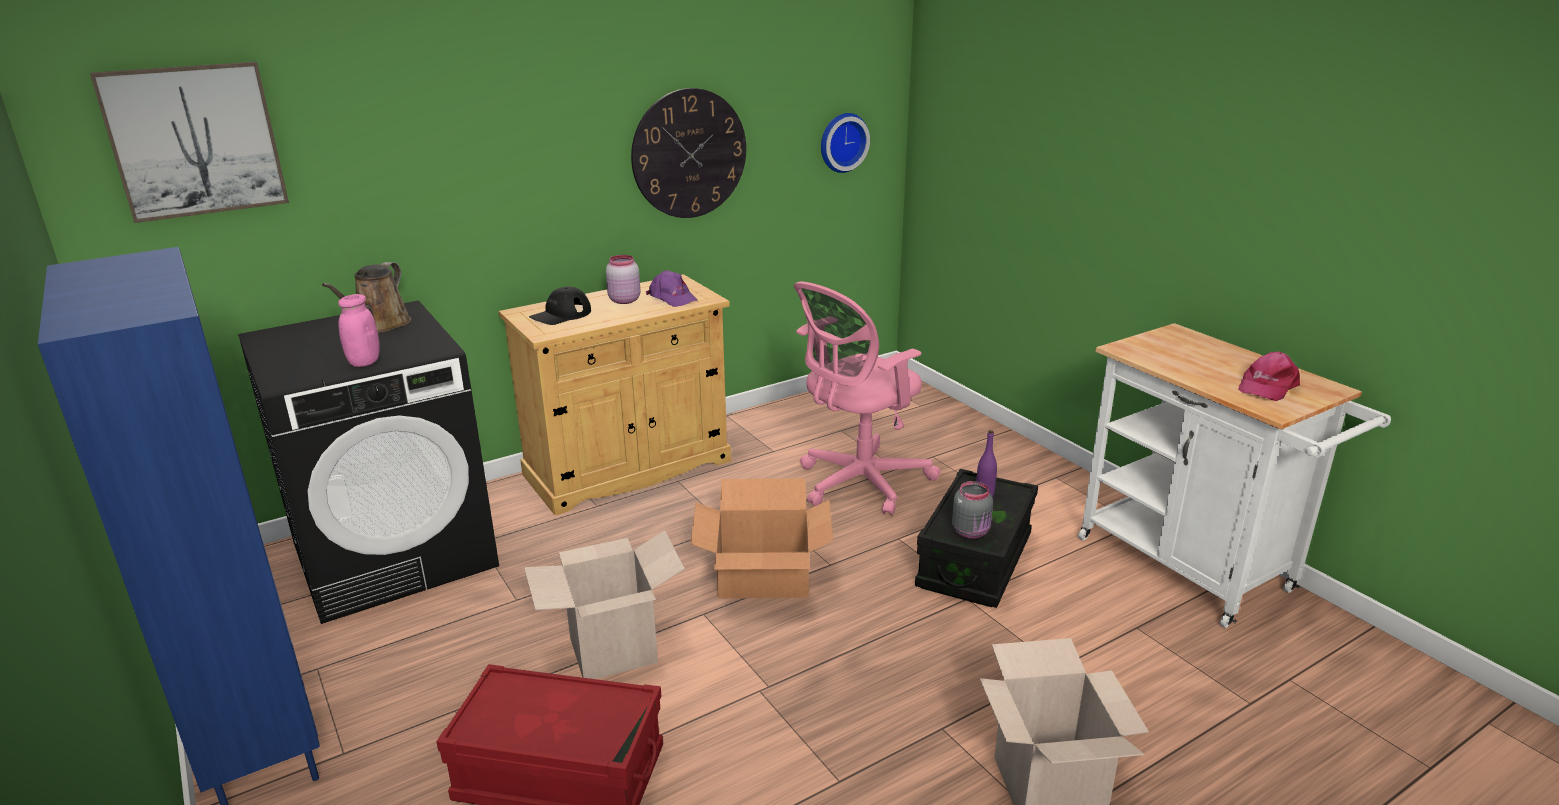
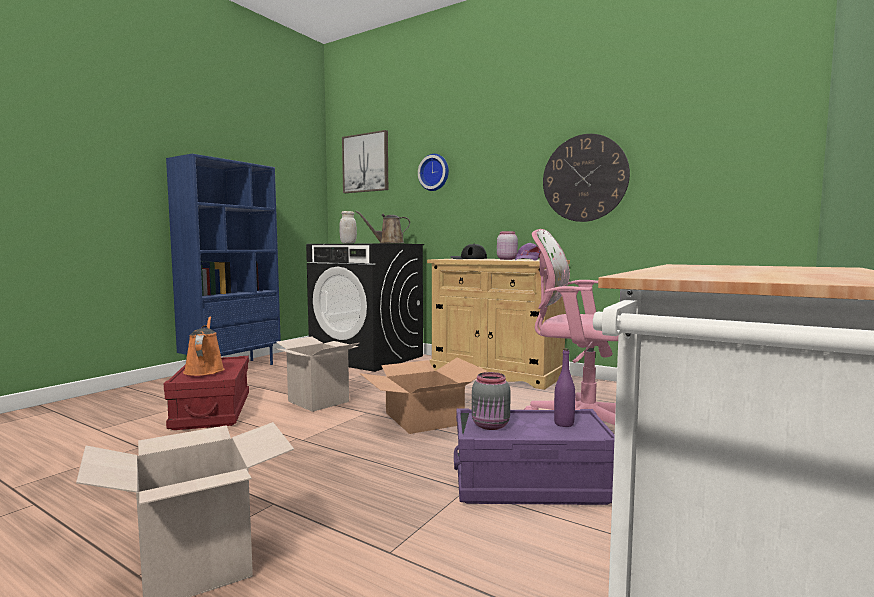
camera: 65 degrees right, 20 degrees down
(364, 362) = (348, 243): pink jar -> white jar
(563, 720) = (204, 370): none -> orange watering can
(842, 142) = (731, 174): wall clock -> wall clock (434, 172)
(975, 561) = (530, 484): black storage box -> purple storage box
(1267, 386) = (747, 274): pink cap -> none

